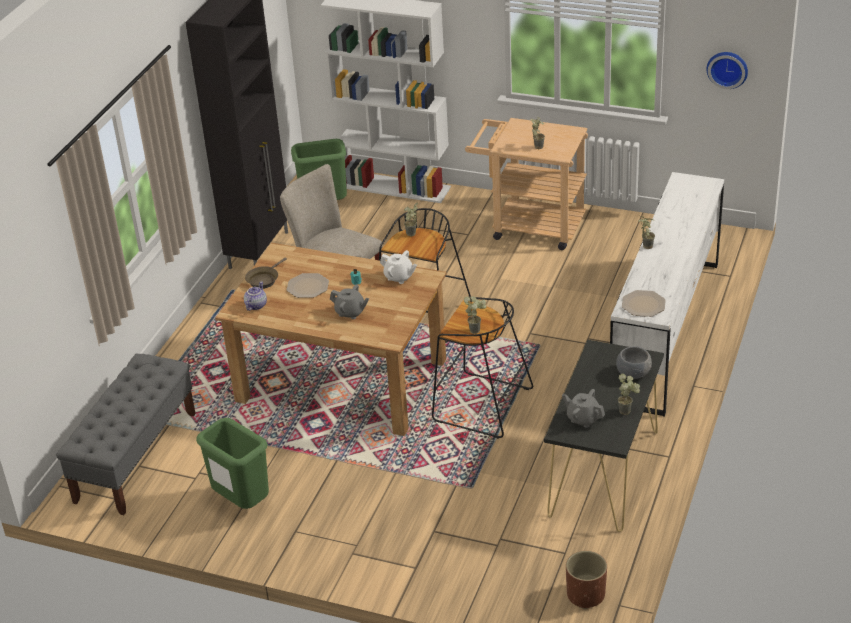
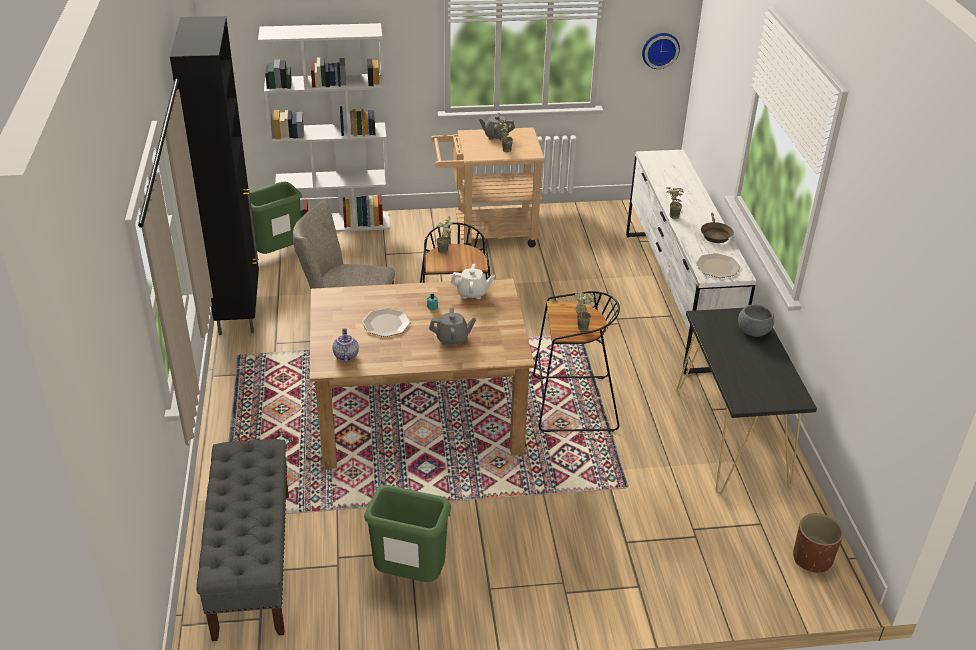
camera: 30 degrees left, 0 degrees up
(264, 279) = (333, 327): brown frying pan -> brown frying pan (715, 235)
(583, 419) = (750, 385): grey teapot -> grey teapot (496, 136)
(628, 411) = (781, 366): potted plant -> none

